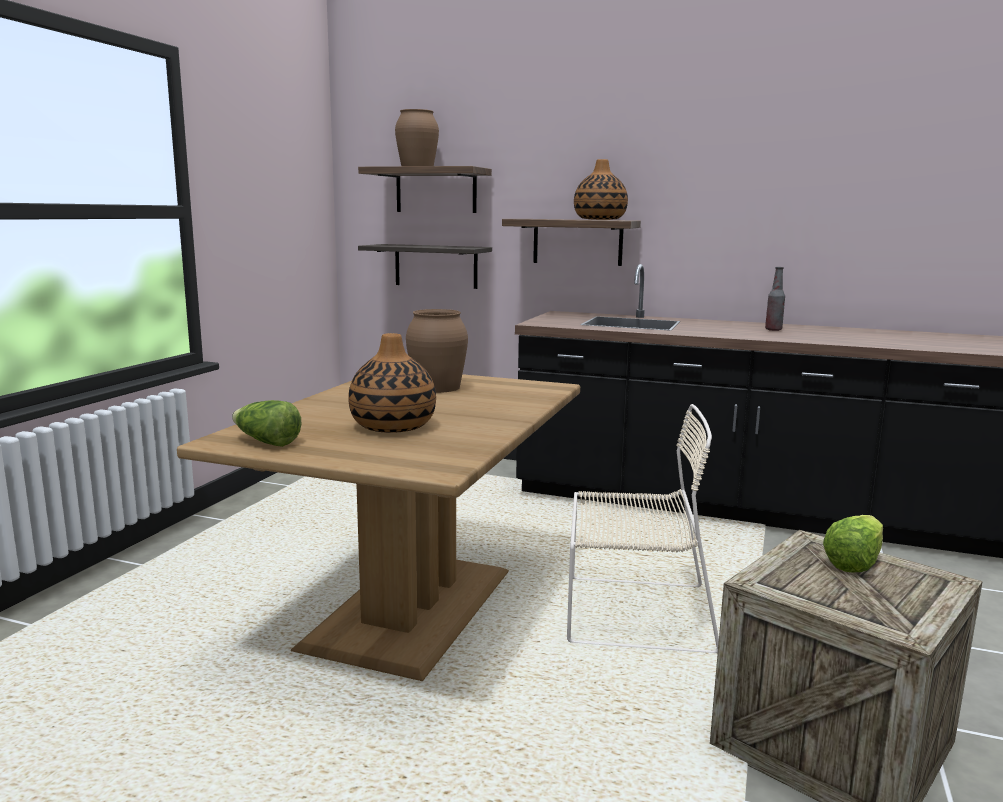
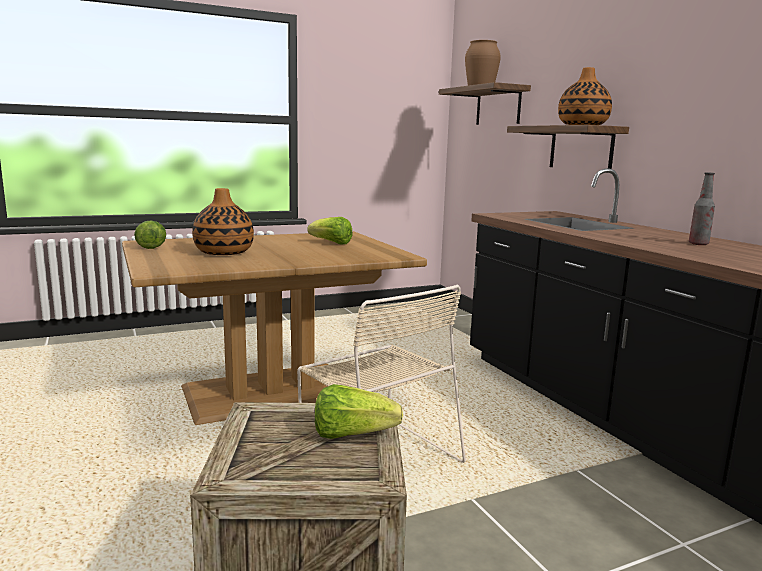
camera: 45 degrees right, 0 degrees up
(436, 266) = (493, 168): shelf -> none
(437, 387) = (331, 243): brown vase -> lettuce

